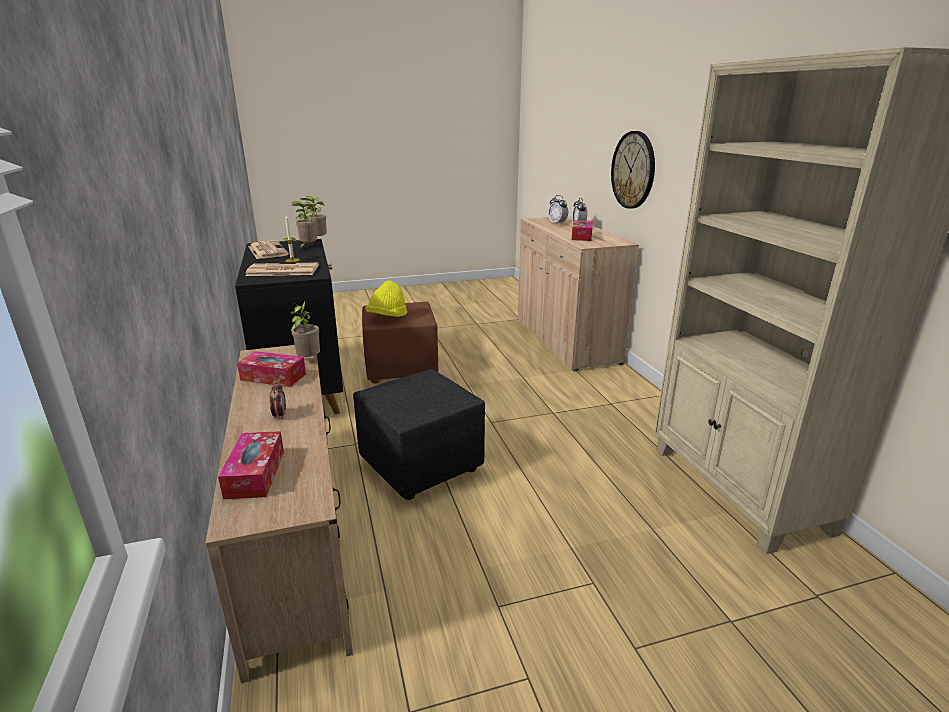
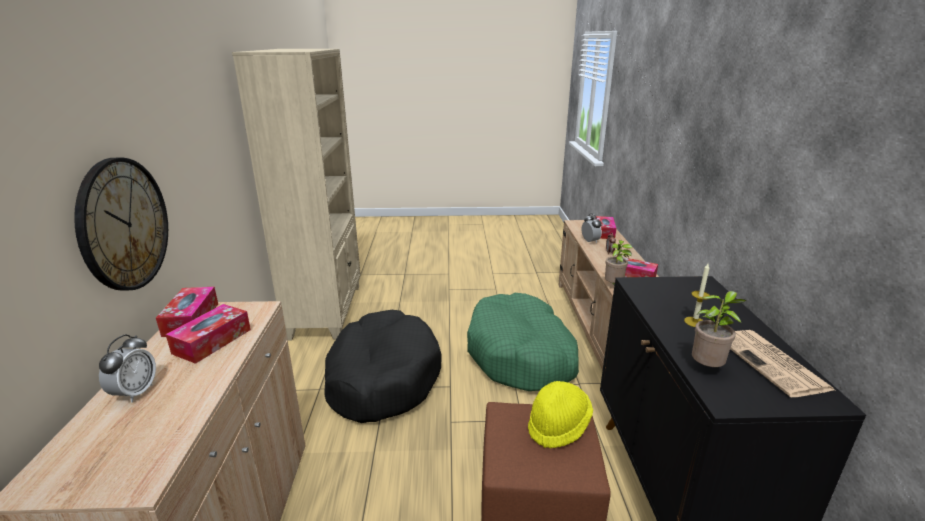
camera: 165 degrees left, 0 degrees up
(281, 271) = (685, 296): newspaper -> none
(317, 241) = (711, 400): potted plant -> none
(422, 465) = (521, 355): black ottoman -> green dog bed
(557, 223) = (137, 427): alarm clock -> alarm clock (590, 241)
(564, 419) = (382, 378): none -> black dog bed
(614, 240) = (191, 319): none -> tissue box

